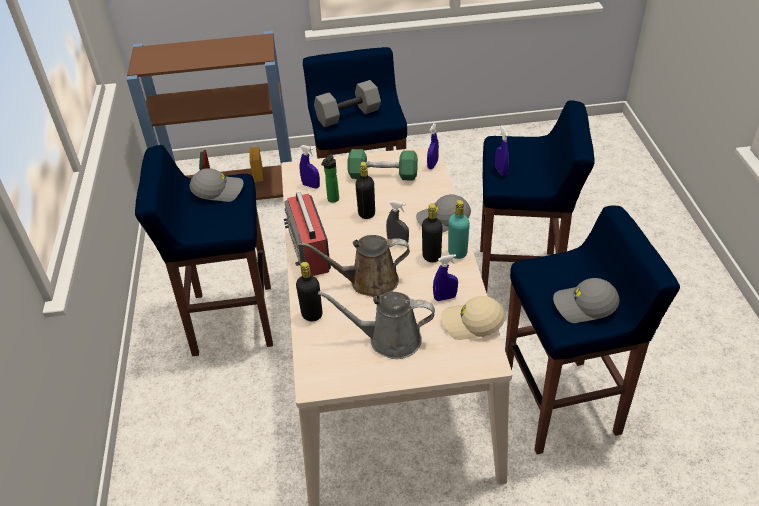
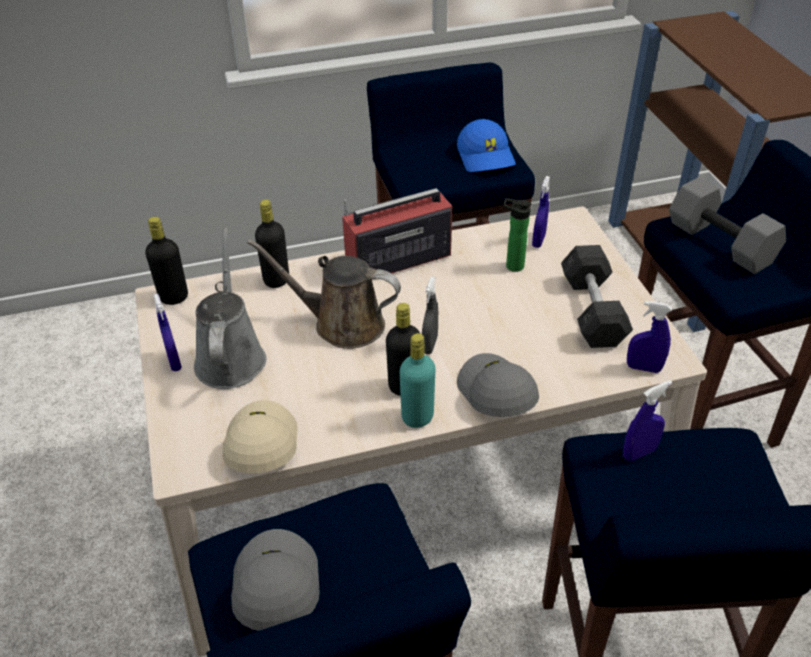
camera: 80 degrees right, 0 degrees up
(218, 190) = (486, 157): grey cap -> blue cap
(366, 213) = (490, 304): black bottle -> black bottle (174, 297)
(369, 281) = (342, 324): brown watering can -> brown watering can turned 60 degrees counterclockwise
(383, 175) = (592, 311): green dumbbell -> grey dumbbell
(445, 297) = (314, 409): blue spray bottle -> blue spray bottle (174, 362)

